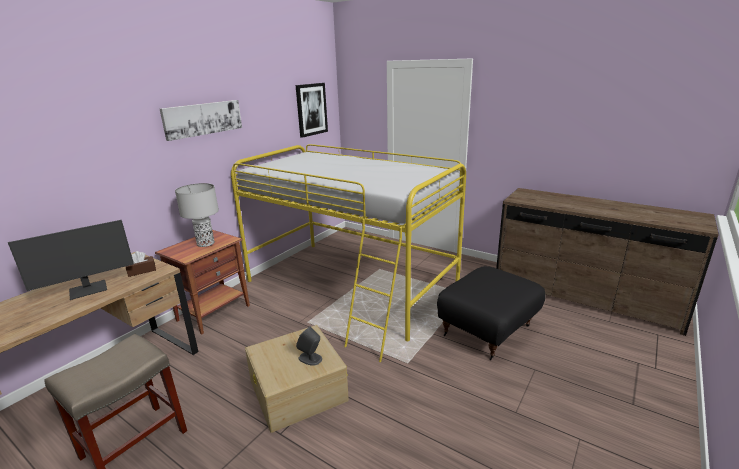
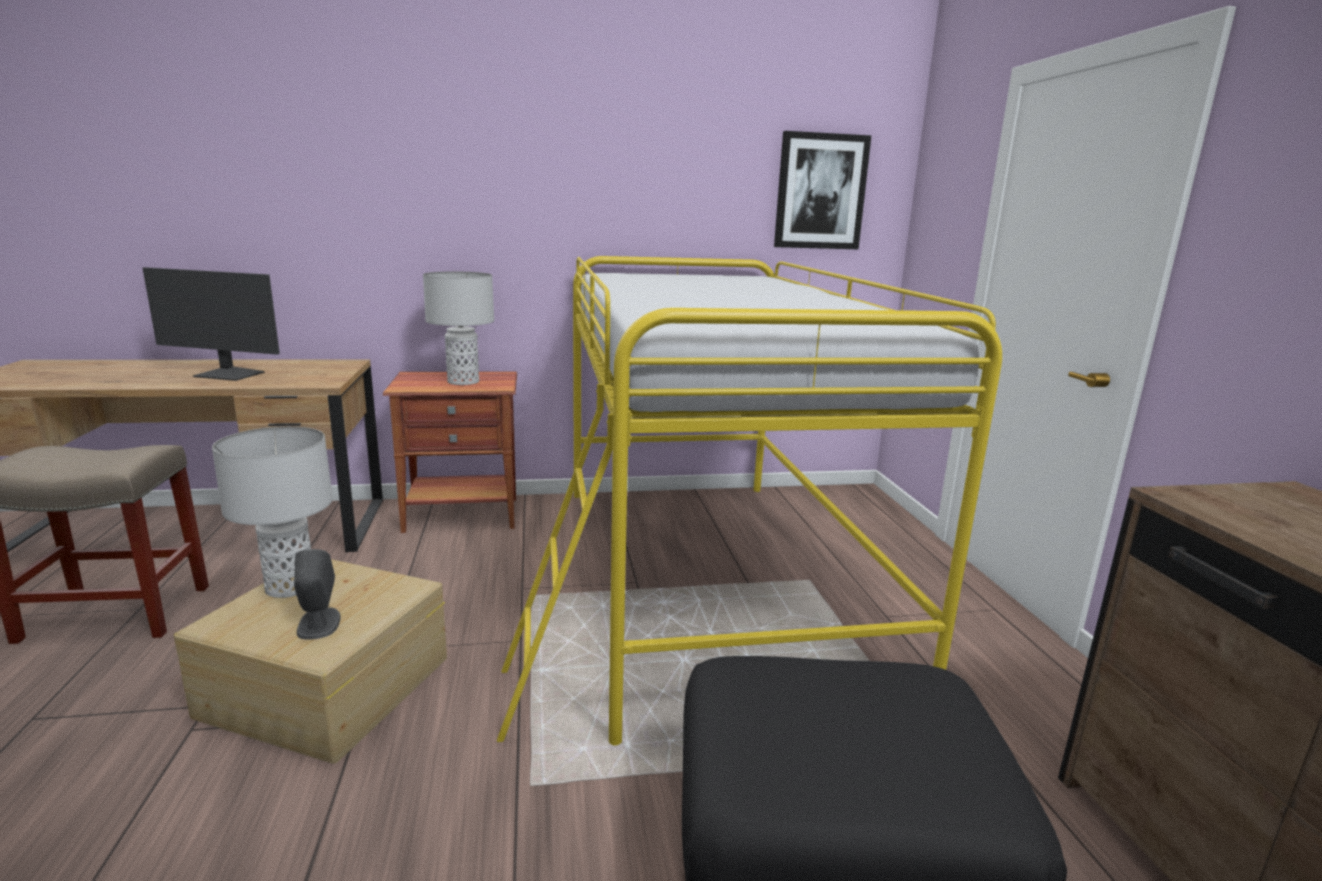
camera: 45 degrees right, 5 degrees down
(141, 271) = (309, 377): brown tissue box -> none
(203, 119) = (539, 164): picture -> none
(269, 358) = (291, 586): none -> white table lamp

